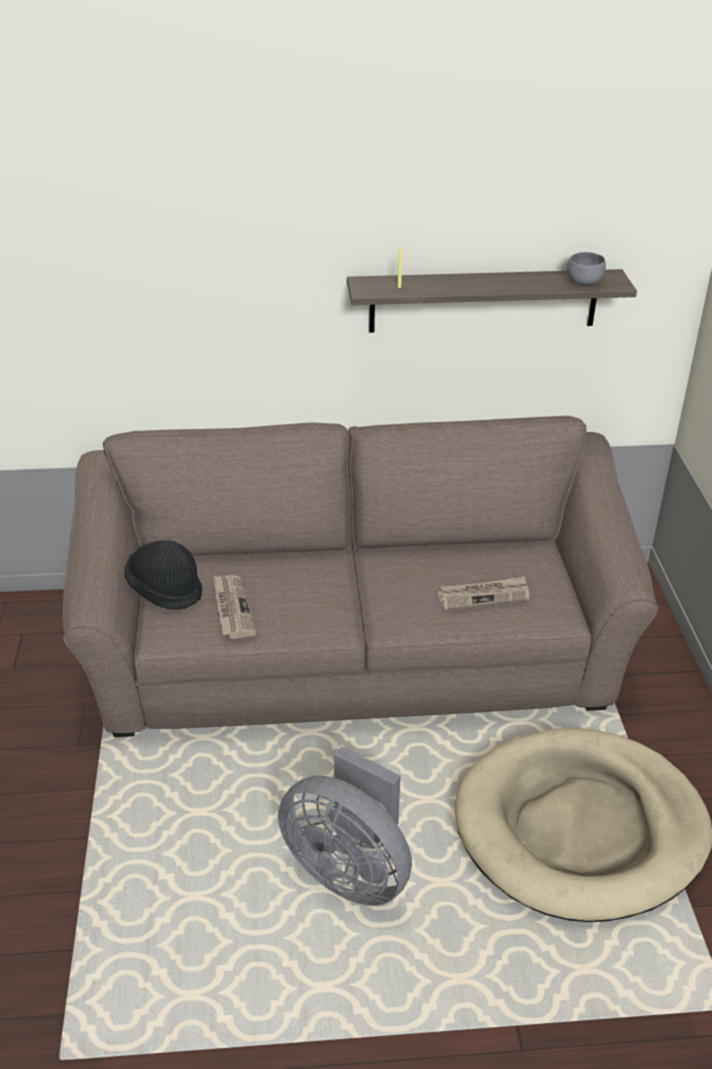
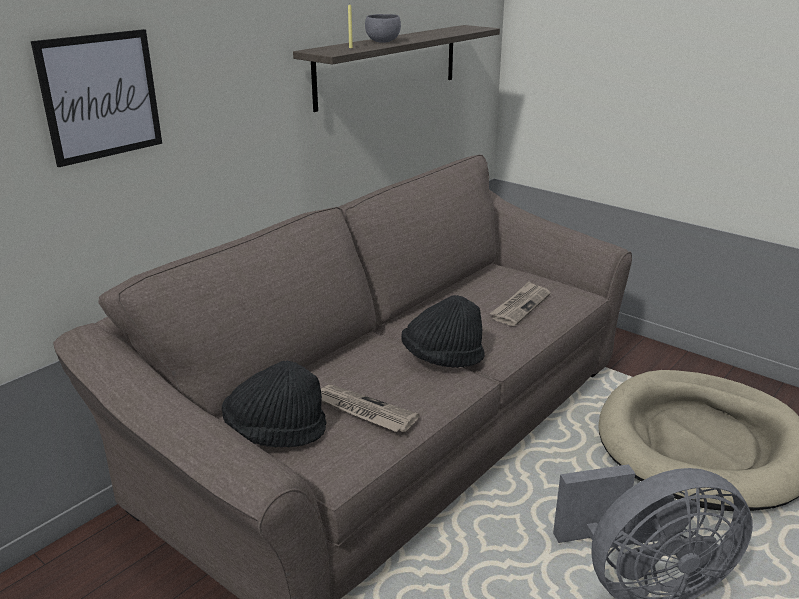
camera: 45 degrees left, 10 degrees down
(144, 292) = (101, 96): none -> picture
(347, 603) = (442, 358): none -> black hat
(583, 283) = (462, 30): grey bowl -> grey bowl (383, 42)

